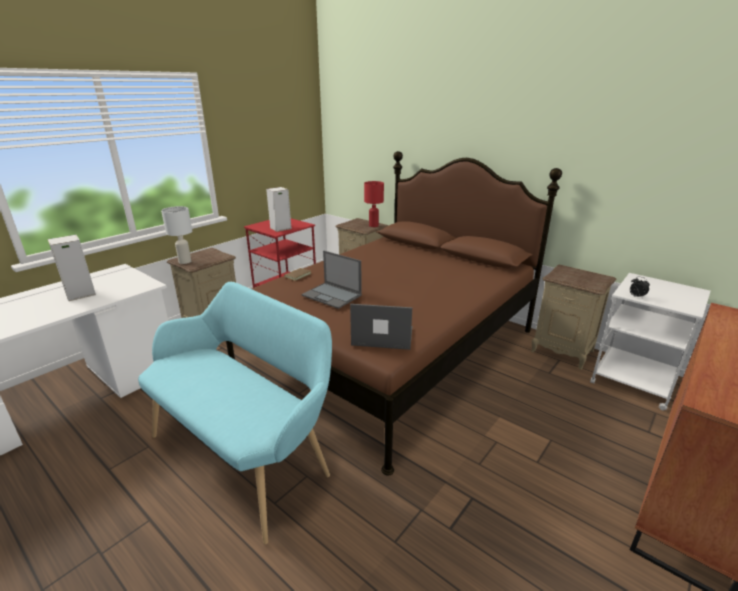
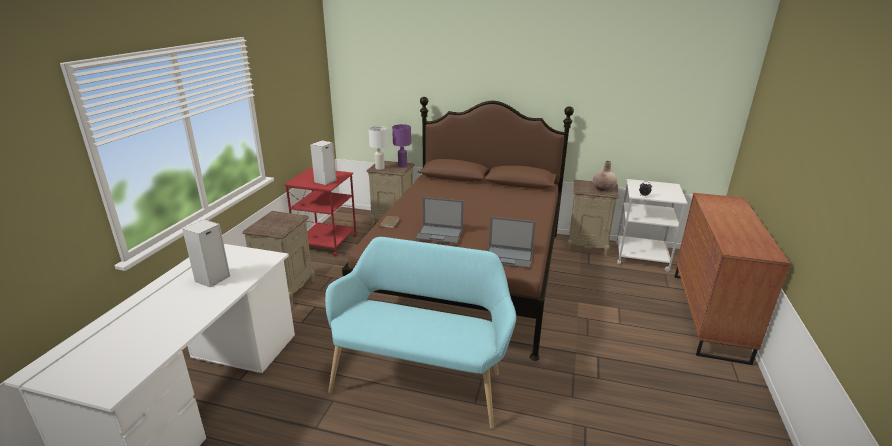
camera: 25 degrees left, 0 degrees up
(185, 261) = (264, 229): white table lamp -> white table lamp (379, 168)
(373, 225) = (402, 166): red table lamp -> purple table lamp
(381, 336) = (509, 257): laptop -> laptop turned 150 degrees counterclockwise
(588, 280) = (603, 189): none -> beige vase

